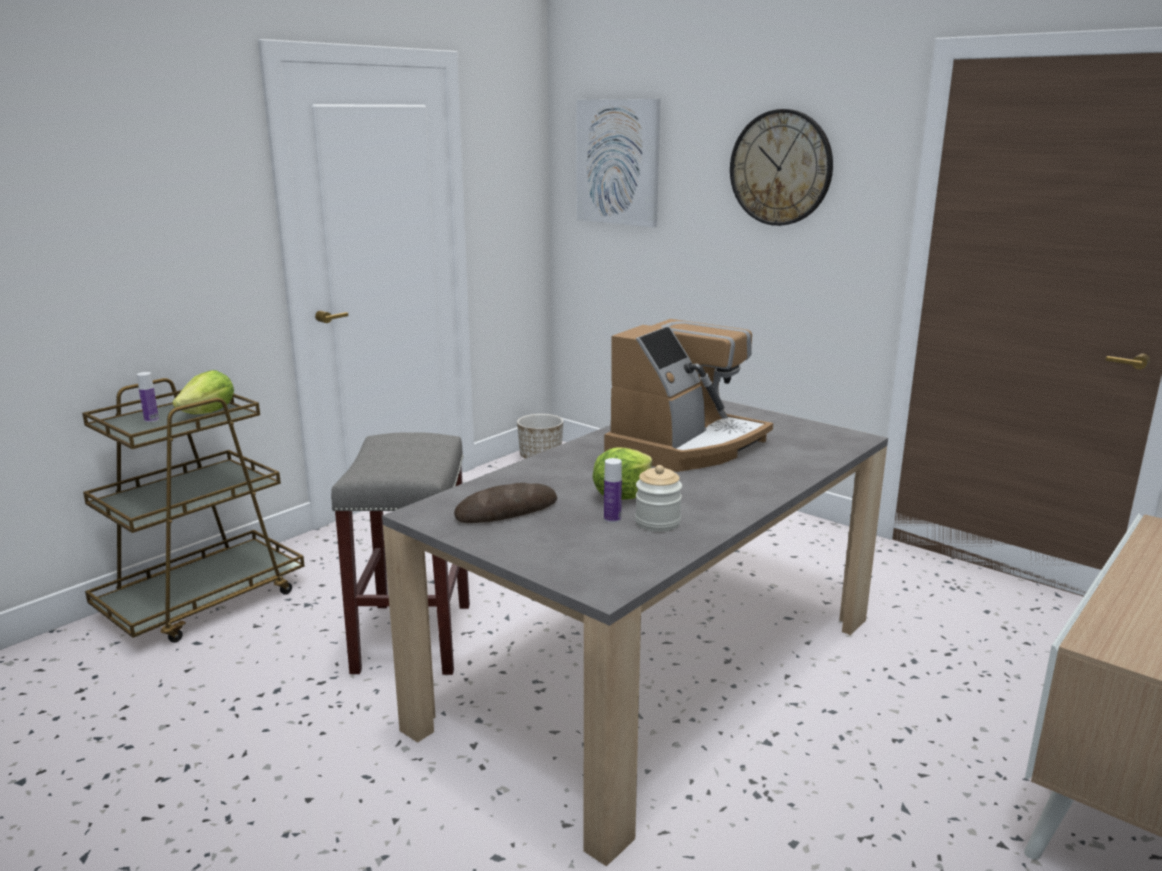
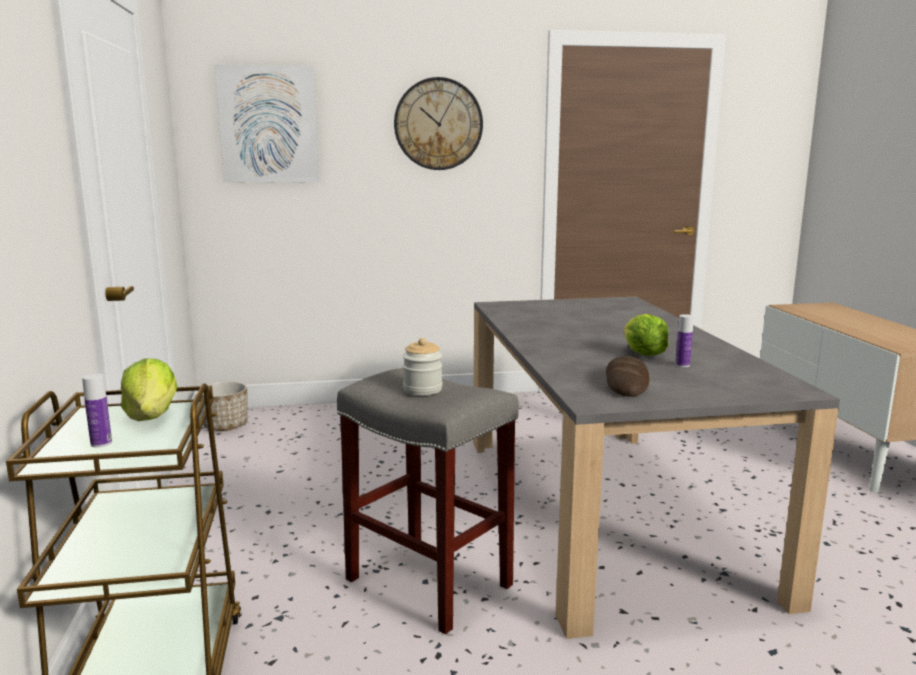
camera: 50 degrees left, 5 degrees down
(657, 522) = (703, 358): jar -> jar (422, 389)
(686, 446) = (577, 325): coffee machine -> none

